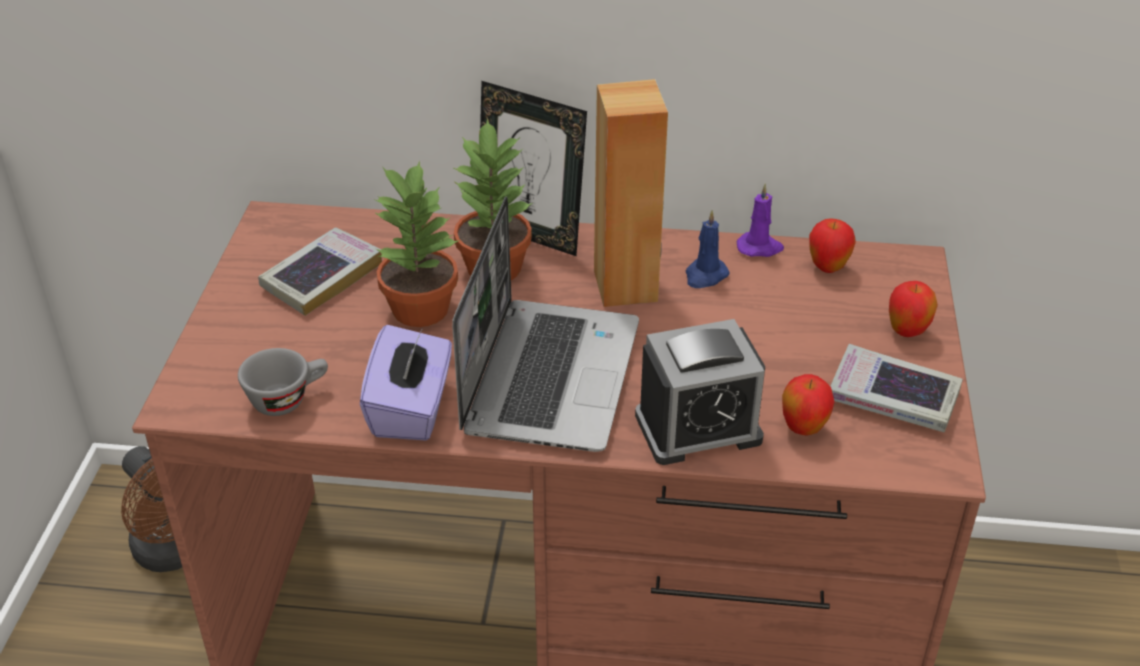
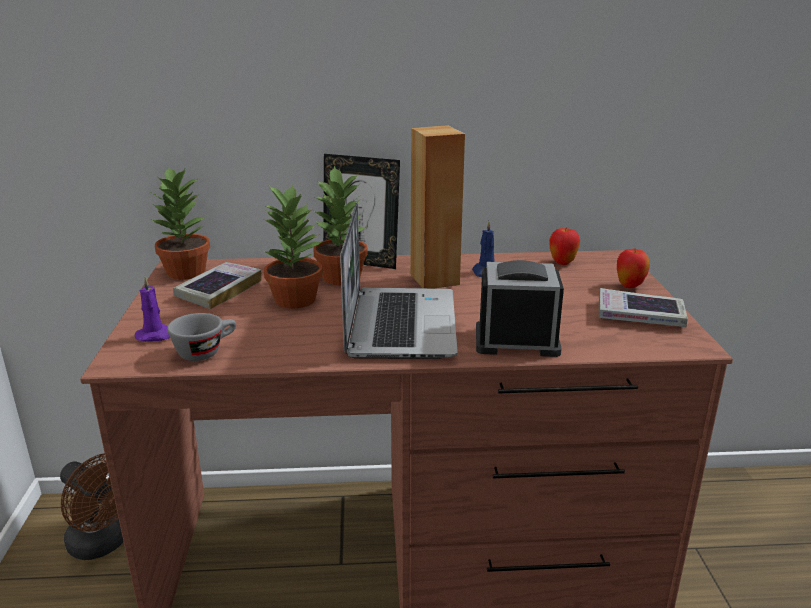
camera: 10 degrees left, 15 degrees down
(282, 234) = (186, 273): none -> potted plant
(411, 409) = (303, 349): purple tissue box -> none
(698, 428) = (516, 341): alarm clock -> alarm clock turned 150 degrees counterclockwise
(760, 247) = (514, 257): purple candle -> purple candle (156, 335)
(803, 429) = (589, 335): apple -> none

